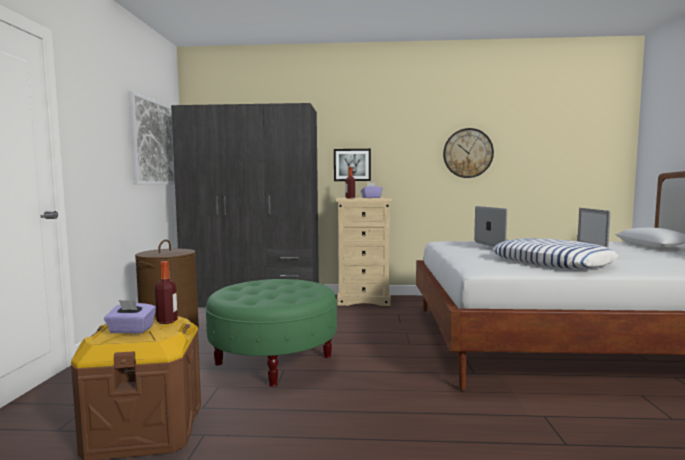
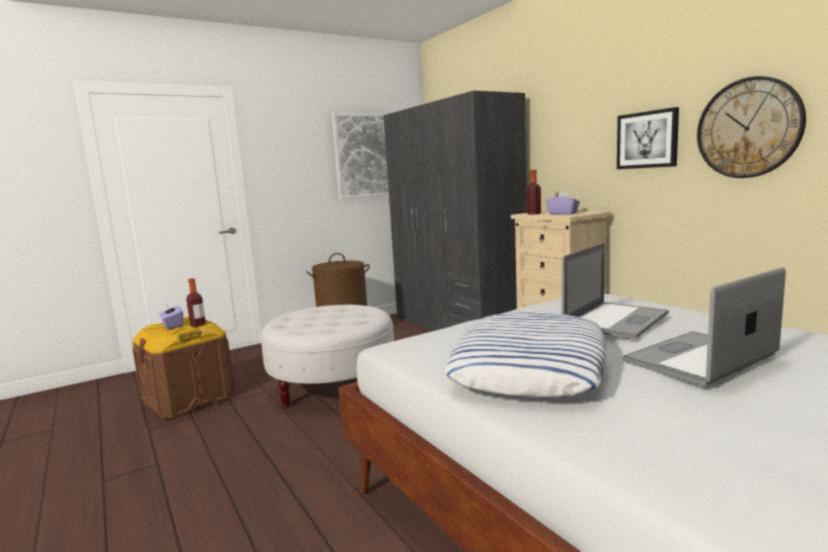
camera: 55 degrees right, 5 degrees up
(274, 360) = (333, 387): green ottoman -> white ottoman
(352, 165) = (567, 163): picture -> picture (647, 140)

